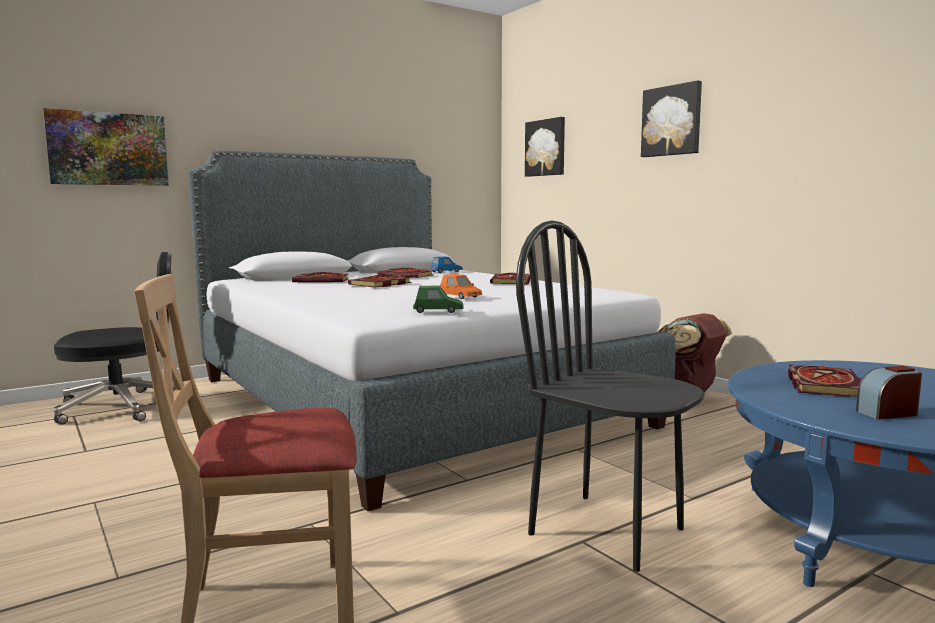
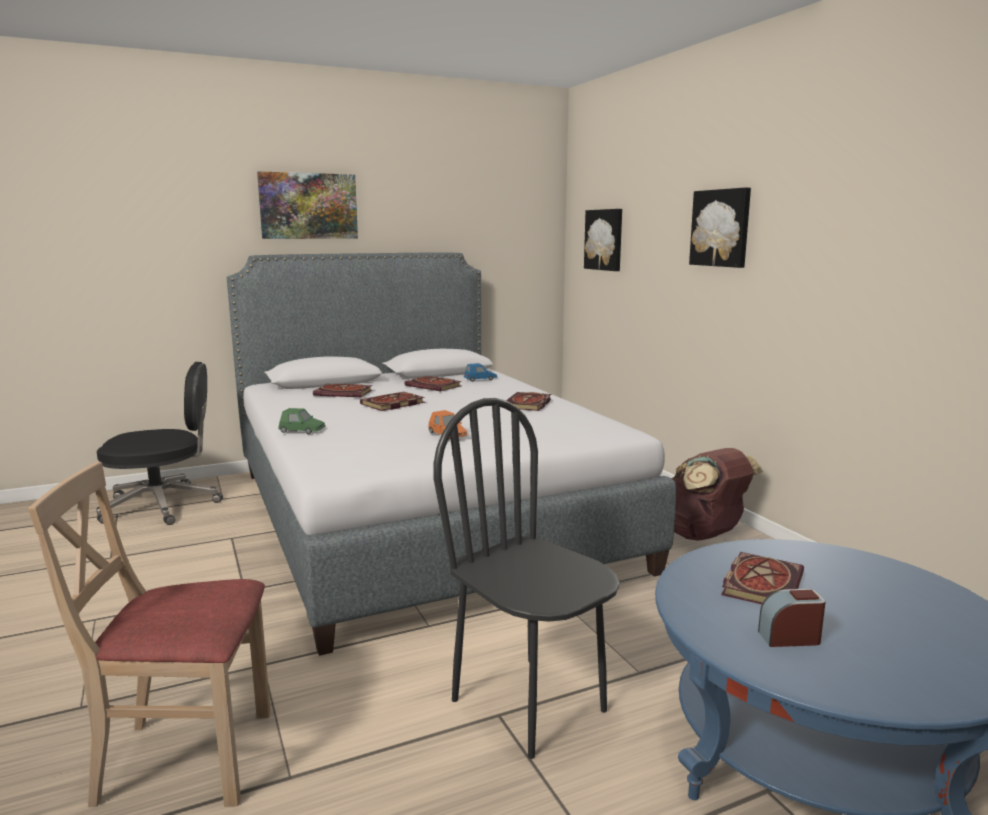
camera: 10 degrees right, 5 degrees up
(108, 149) = (151, 257): picture -> picture (308, 206)
(438, 311) = (404, 462): green toy car -> green toy car (302, 430)

